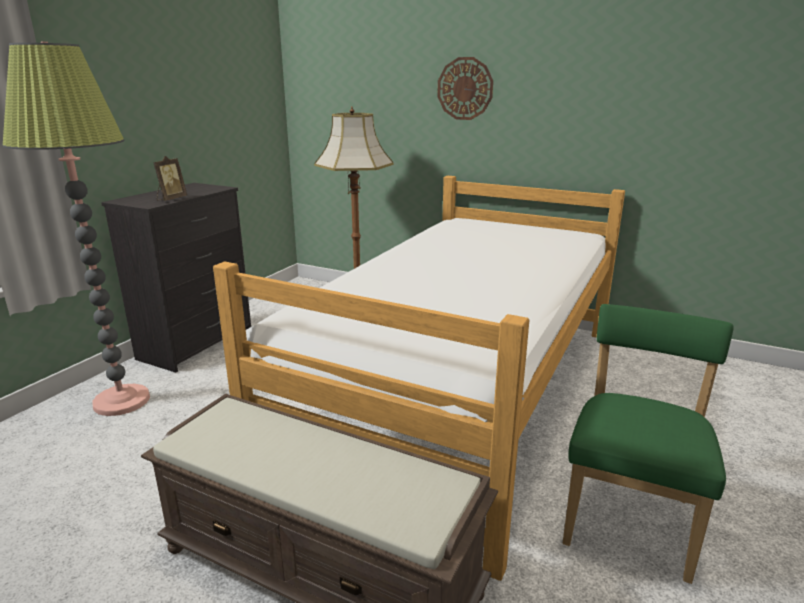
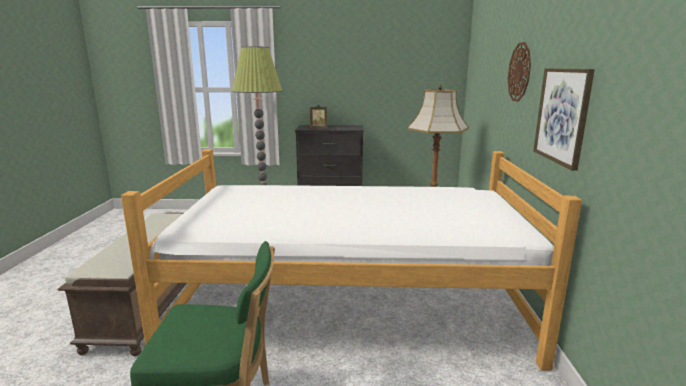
camera: 65 degrees right, 5 degrees down
(569, 127) = (562, 115): none -> picture

